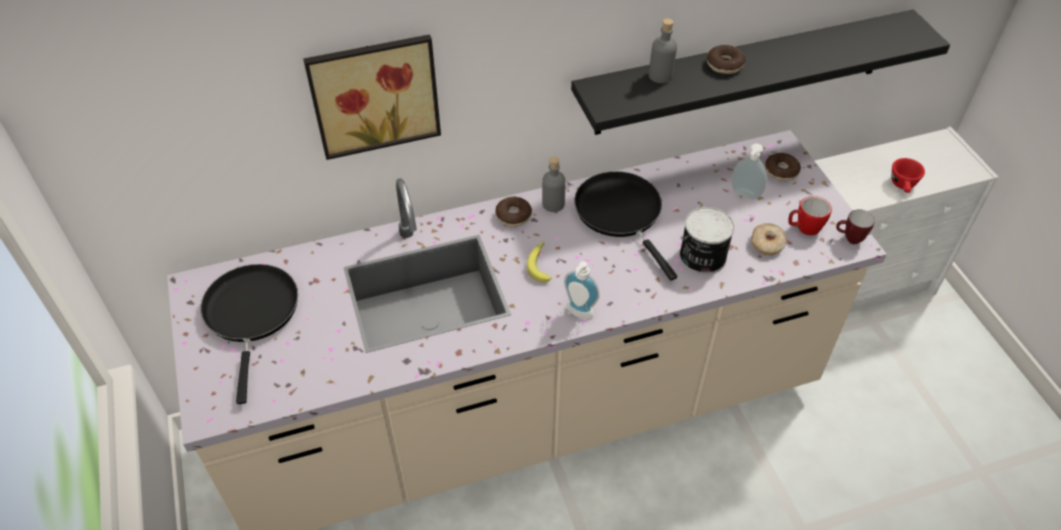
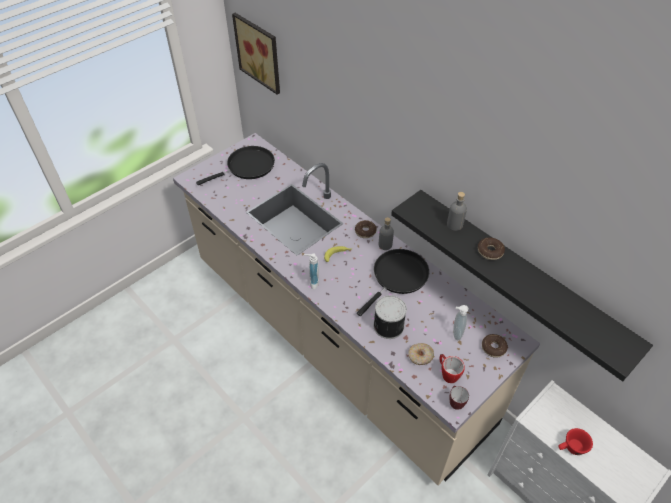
camera: 65 degrees right, 0 degrees up
(374, 93) = (336, 117): picture -> picture (260, 52)

